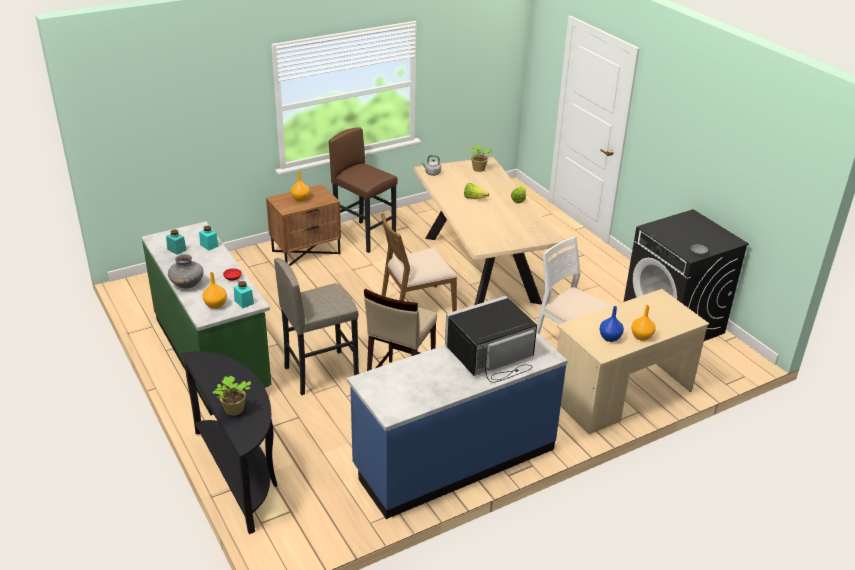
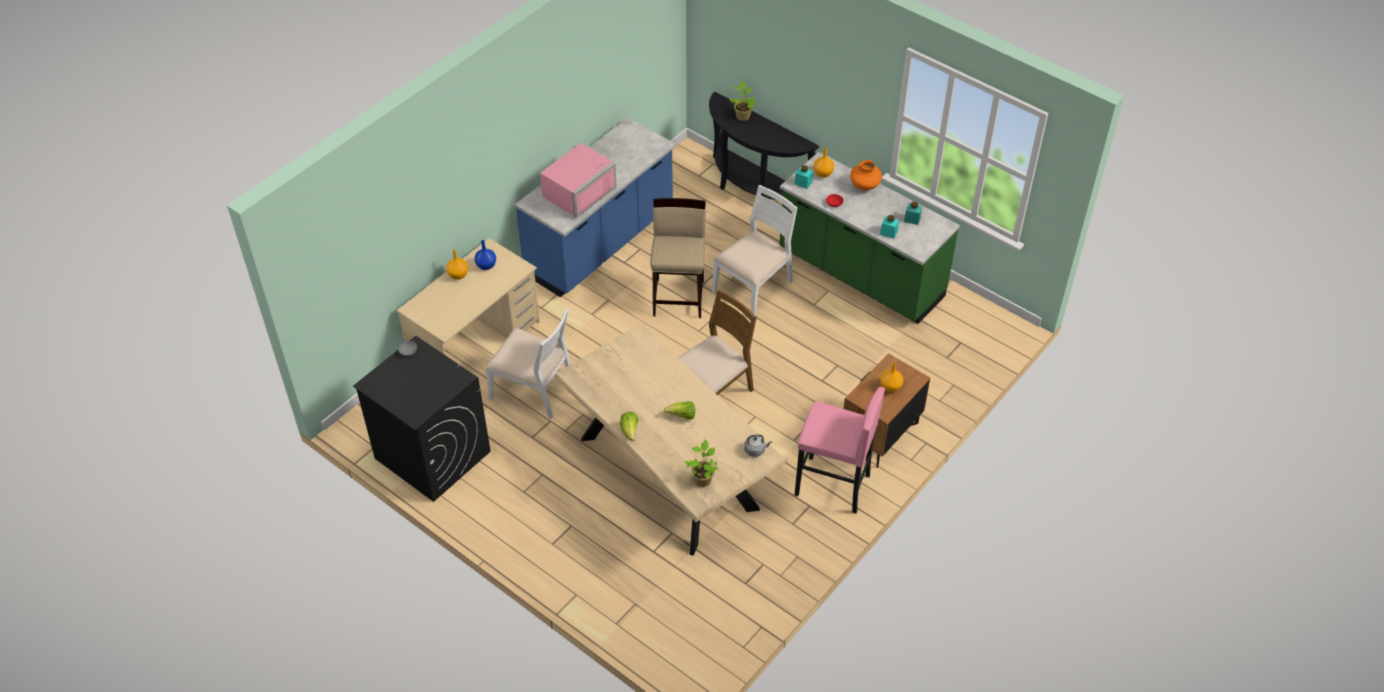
camera: 160 degrees right, 15 degrees up
(187, 284) = (864, 186): grey vase -> orange vase
(320, 372) = (754, 287): grey stool -> white chair
(365, 236) = (832, 485): brown stool -> pink stool
(491, 356) = (576, 190): black microwave -> pink microwave

